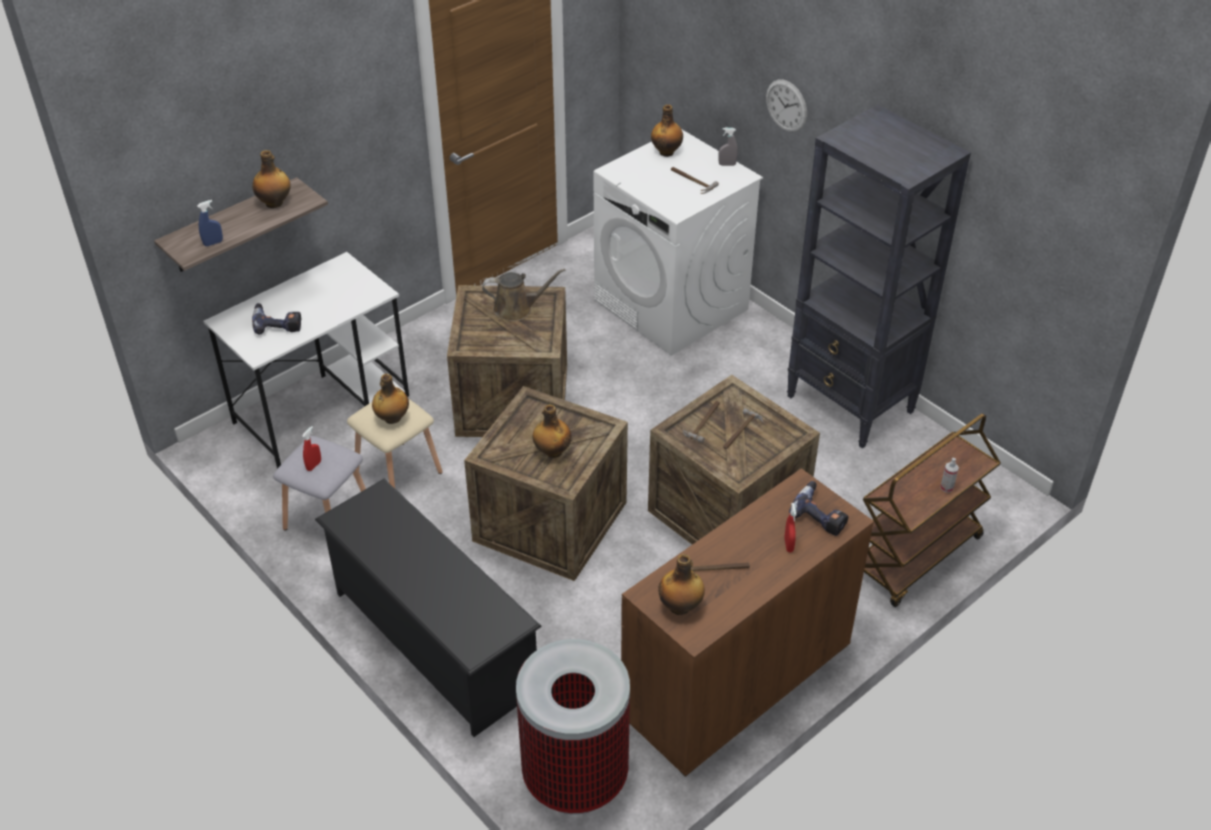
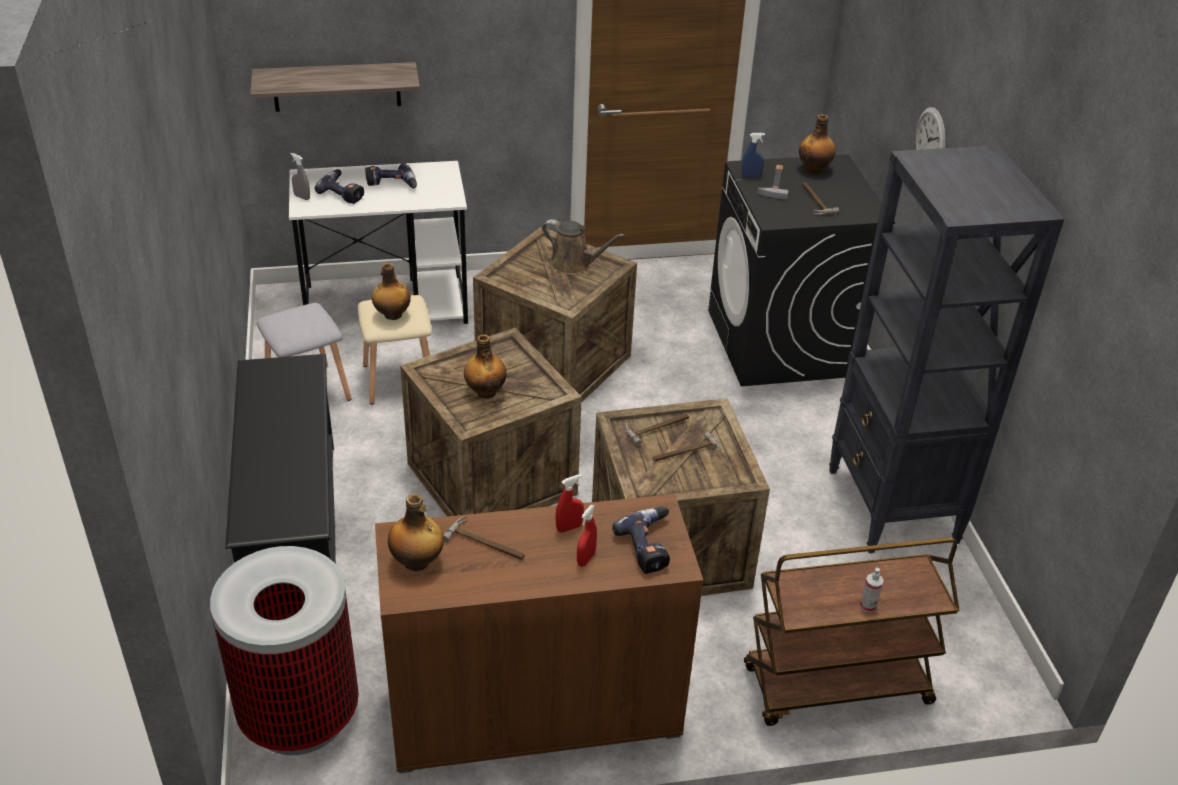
camera: 30 degrees right, 5 degrees down
(213, 243) = (293, 85): blue spray bottle -> blue spray bottle (751, 176)
(275, 203) = (375, 74): bottle -> none
(313, 299) = (391, 185): none -> power drill
(314, 465) = (291, 324): red spray bottle -> red spray bottle (569, 527)
(648, 176) = (774, 183): none -> hammer
(672, 305) = (781, 343): white washing machine -> black washing machine
(727, 164) = (867, 199): grey spray bottle -> grey spray bottle (302, 197)

